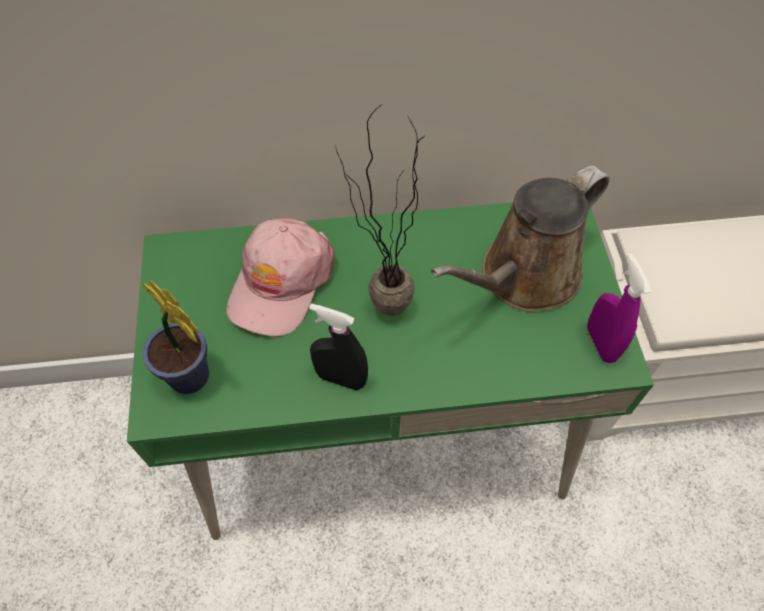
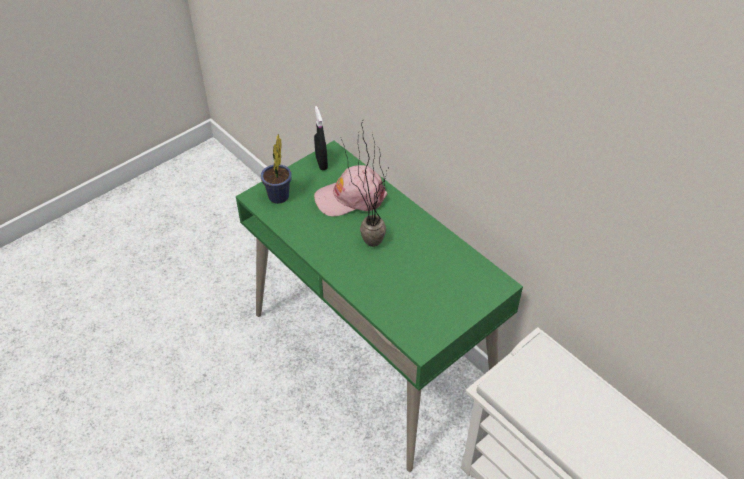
camera: 55 degrees right, 10 degrees down
(341, 378) = (319, 245): black spray bottle -> black spray bottle (321, 163)
(523, 277) = (438, 284): brown watering can -> none
(600, 343) = (426, 333): purple spray bottle -> none

